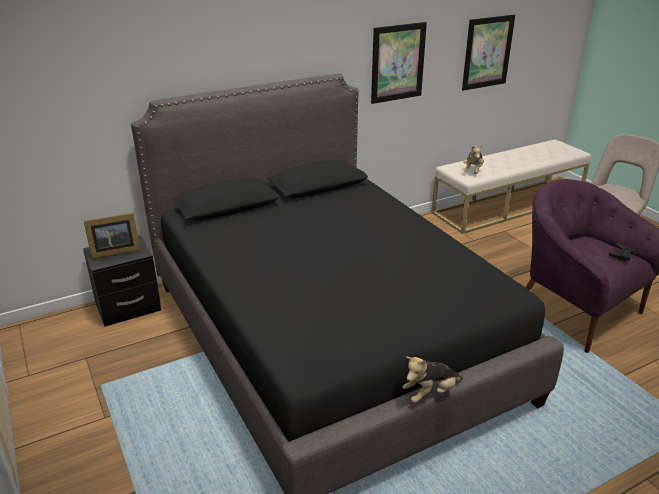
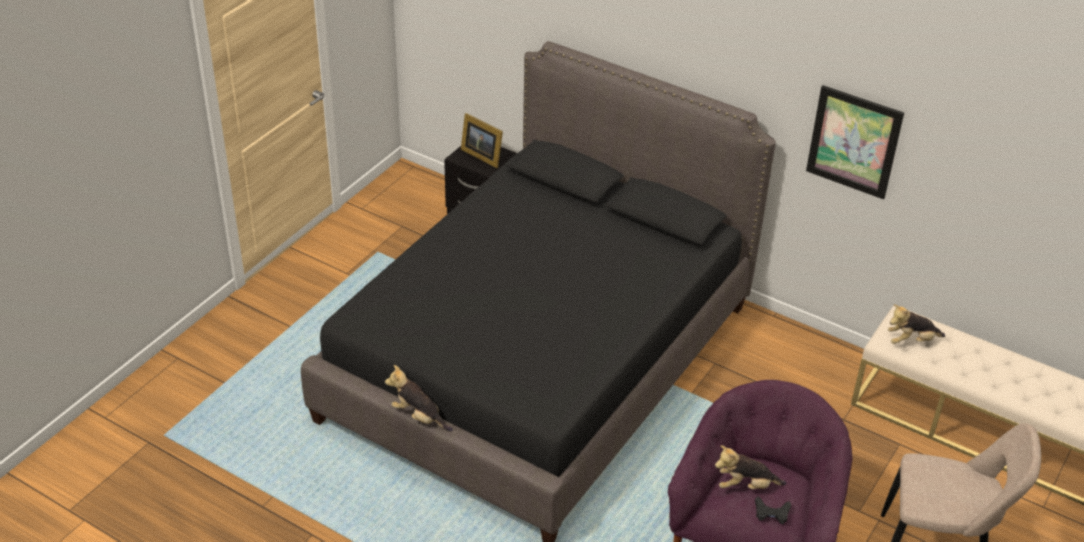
camera: 60 degrees right, 10 degrees up
(487, 52) = (1013, 201): picture -> none
(590, 256) = (745, 486): none -> plush toy

